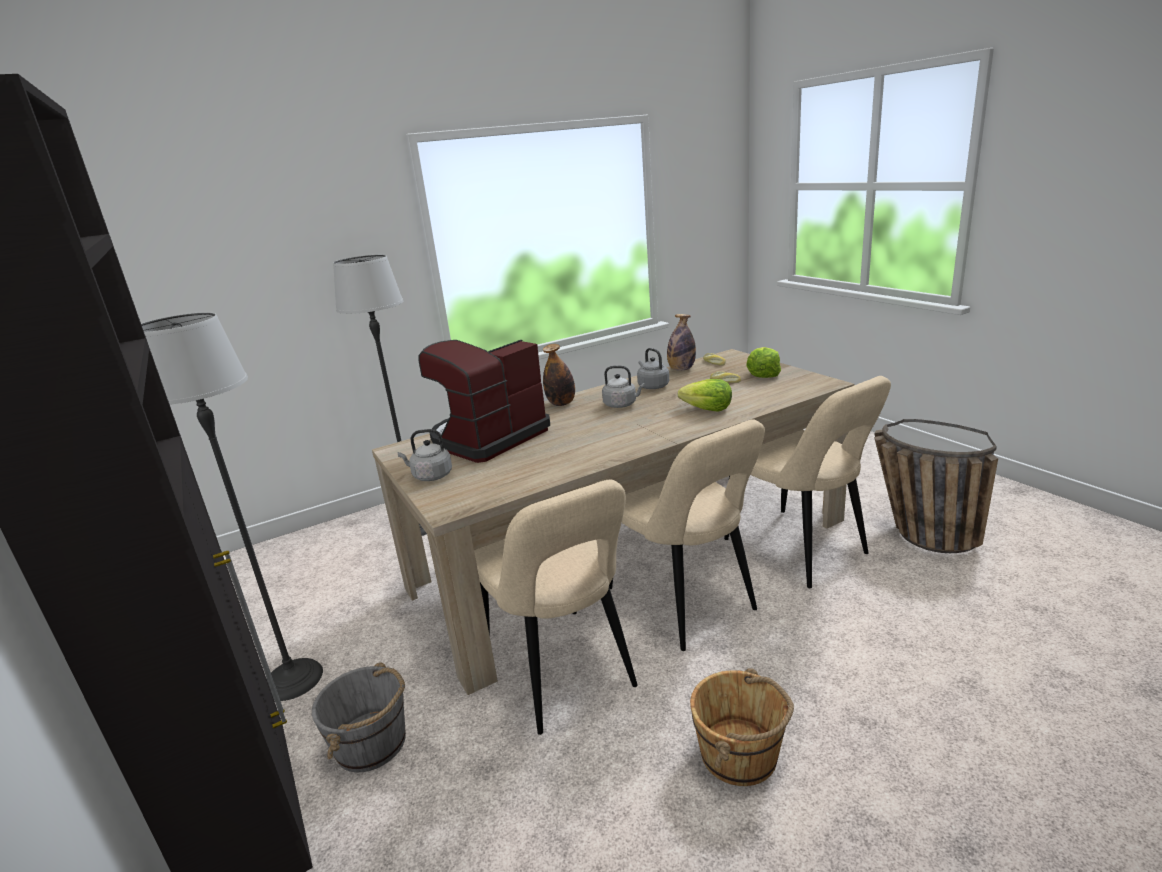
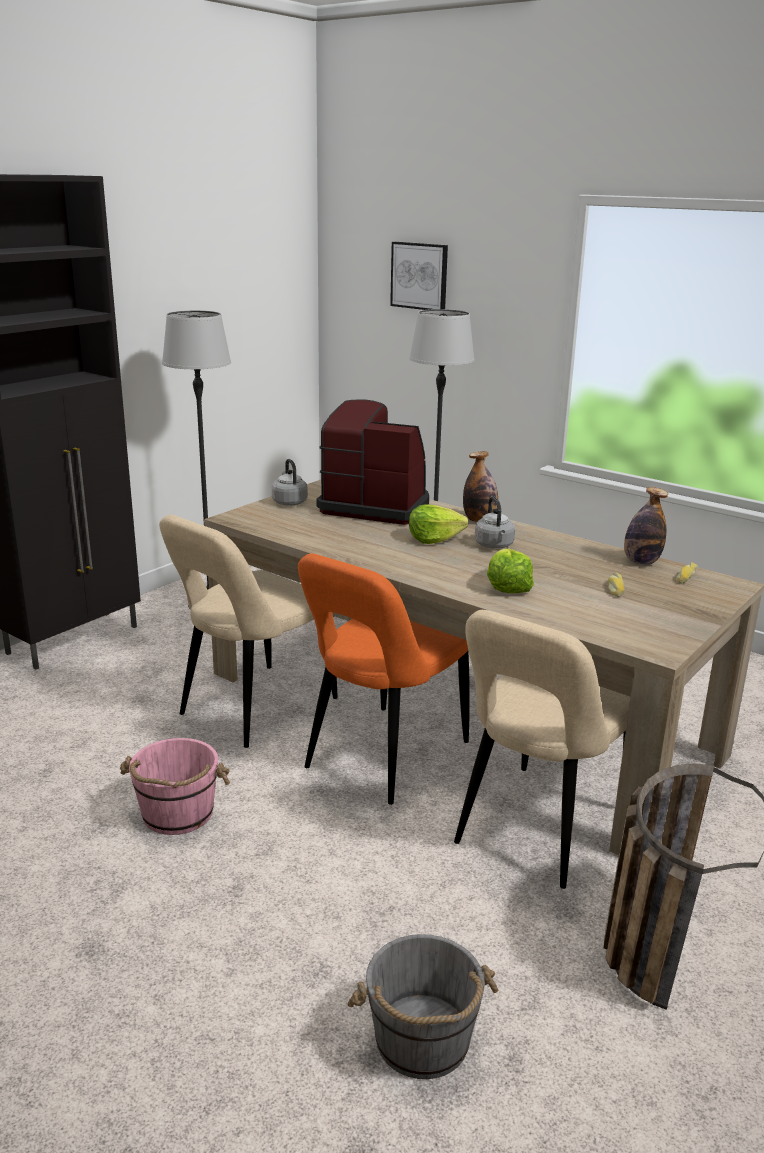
camera: 65 degrees right, 0 degrees up
(245, 243) = (419, 276): none -> picture
(372, 744) = (156, 651): grey bucket -> grey bucket (422, 1041)
(652, 386) = (566, 553): grey kettle -> none
(685, 603) = (382, 758): beige chair -> orange chair
(740, 755) = (177, 814): brown bucket -> pink bucket
(763, 374) = (663, 609): lettuce -> lettuce (434, 539)

